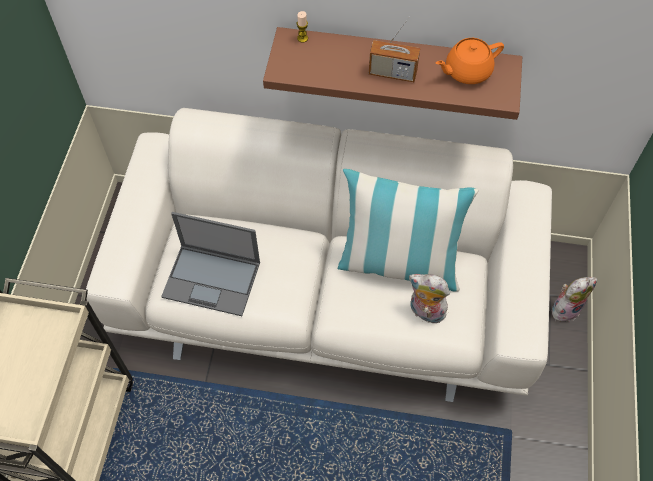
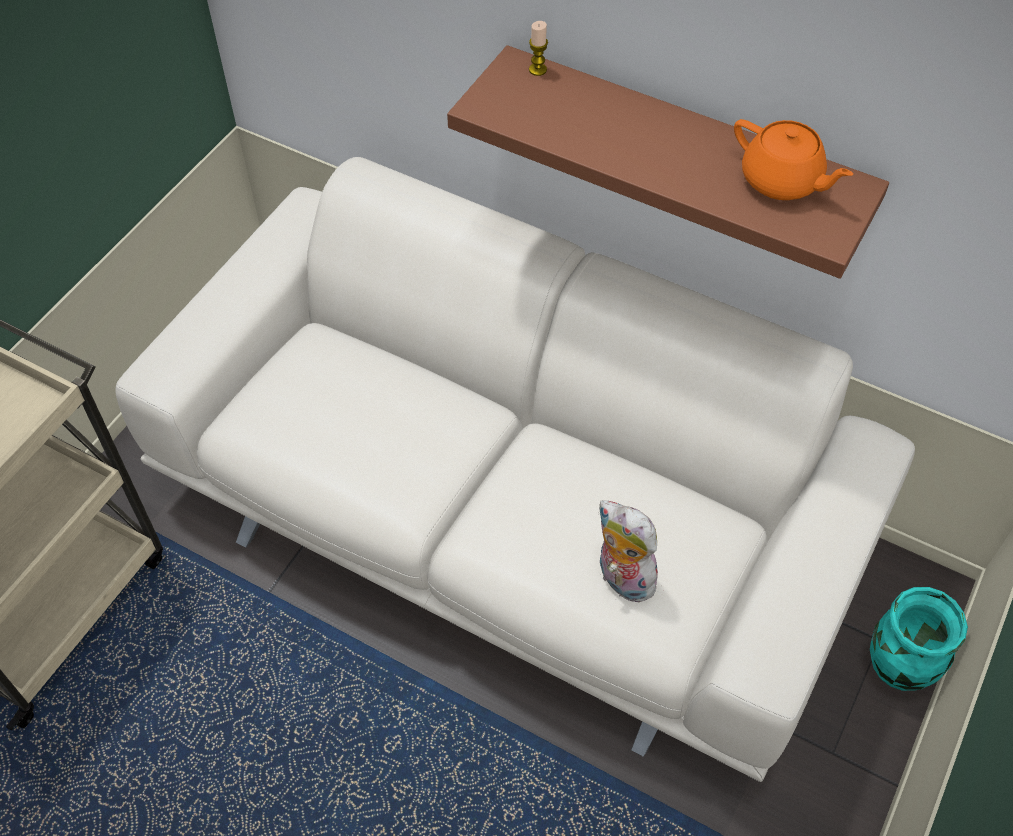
camera: 20 degrees right, 5 degrees down
(213, 279) = (311, 425): laptop -> none
(392, 73) = (657, 153): radio -> none
(399, 264) = (611, 491): pillow -> none
(466, 71) = (782, 181): orange teapot -> orange teapot turned 135 degrees counterclockwise
(565, 308) = (898, 669): plush toy -> turquoise vase

